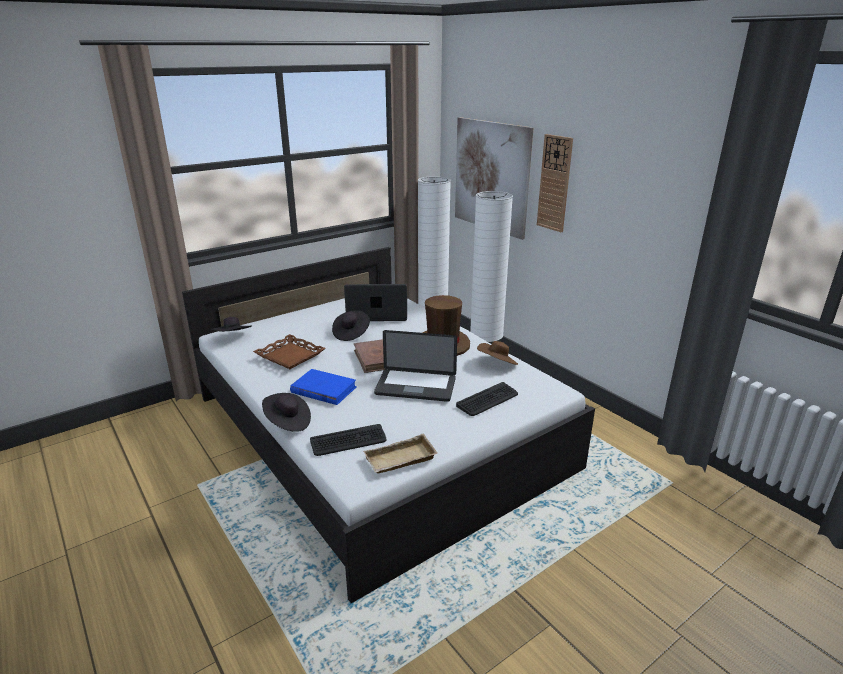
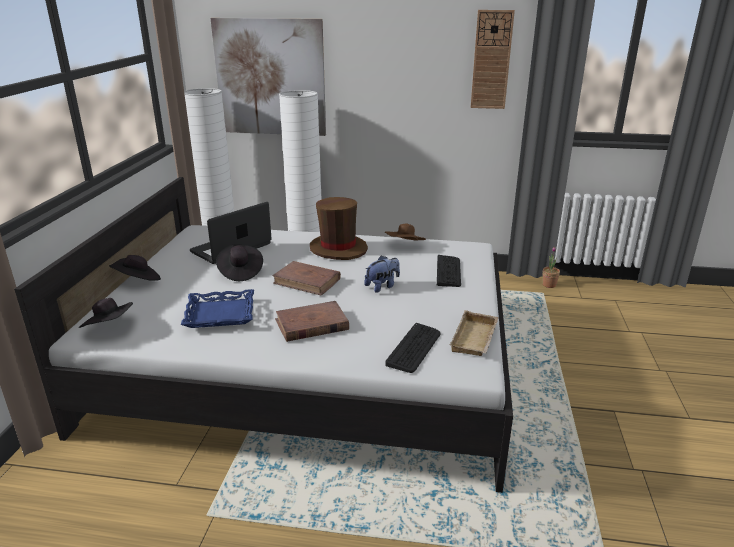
camera: 45 degrees left, 0 degrees up
(287, 422) = (335, 364): black hat -> black hat (138, 281)
(290, 356) = (220, 313): brown tray -> blue tray
(323, 390) = (311, 325): blue book -> brown book
(415, 386) = (382, 286): laptop -> plush toy
(554, 183) = (357, 72): wall clock -> wall clock (491, 60)
(695, 478) = (549, 285): none -> potted plant

